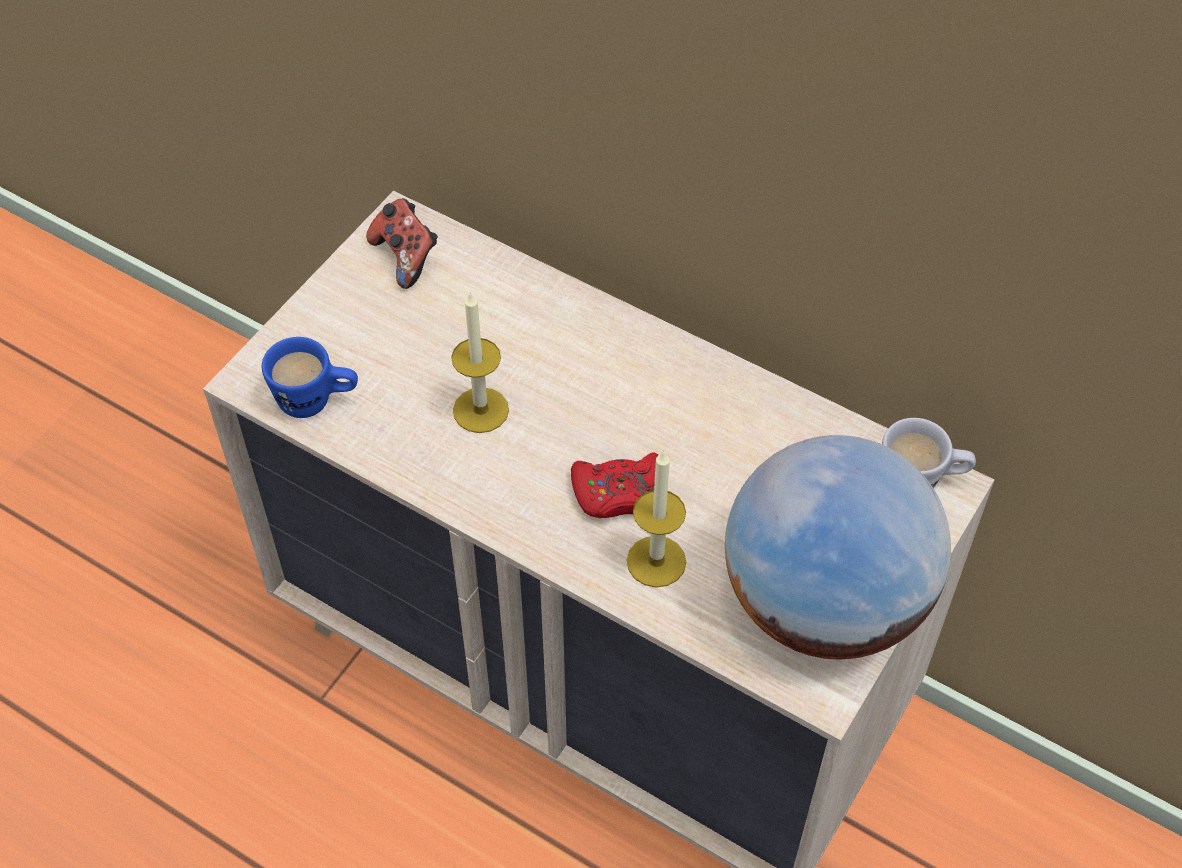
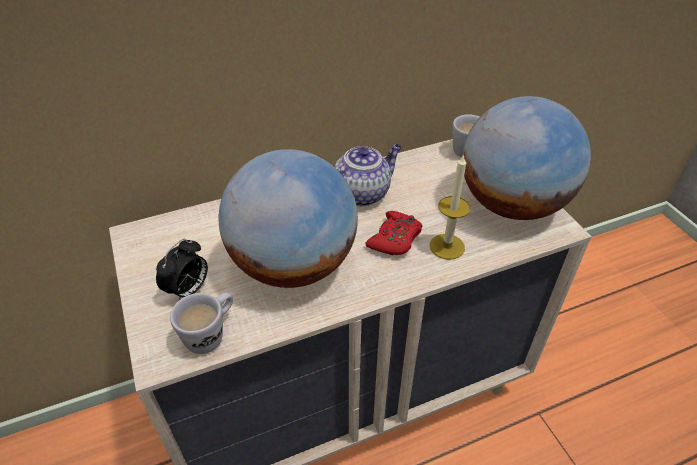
camera: 55 degrees left, 10 degrees down
(316, 401) = (211, 334): blue mug -> white mug
(360, 336) = (188, 290): none -> alarm clock
(406, 257) = (159, 244): game controller -> none
(480, 410) = (293, 265): candle -> globe
(683, 404) = (362, 193): none -> teapot

